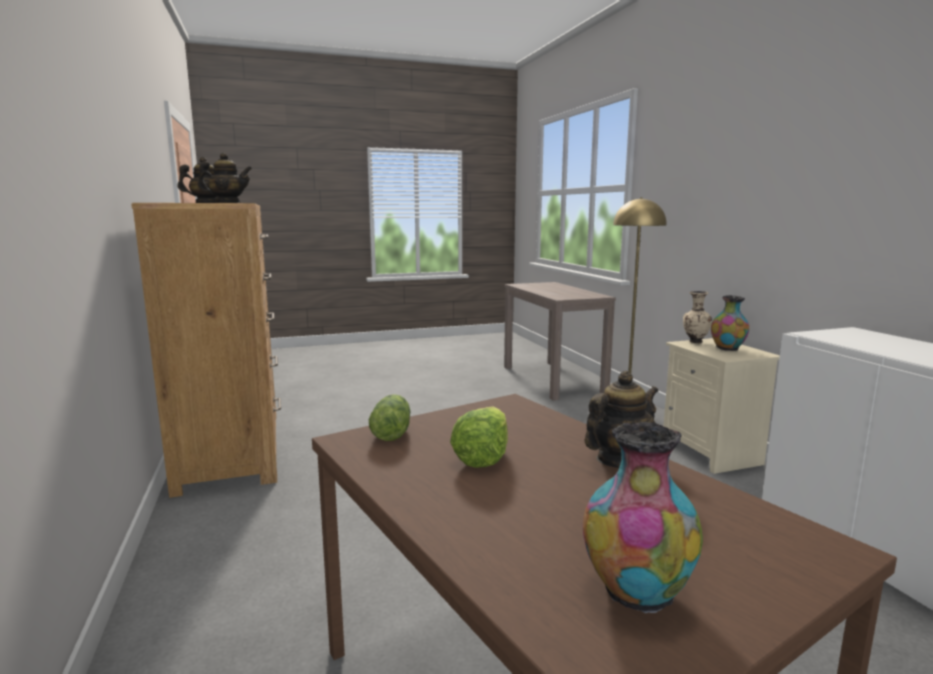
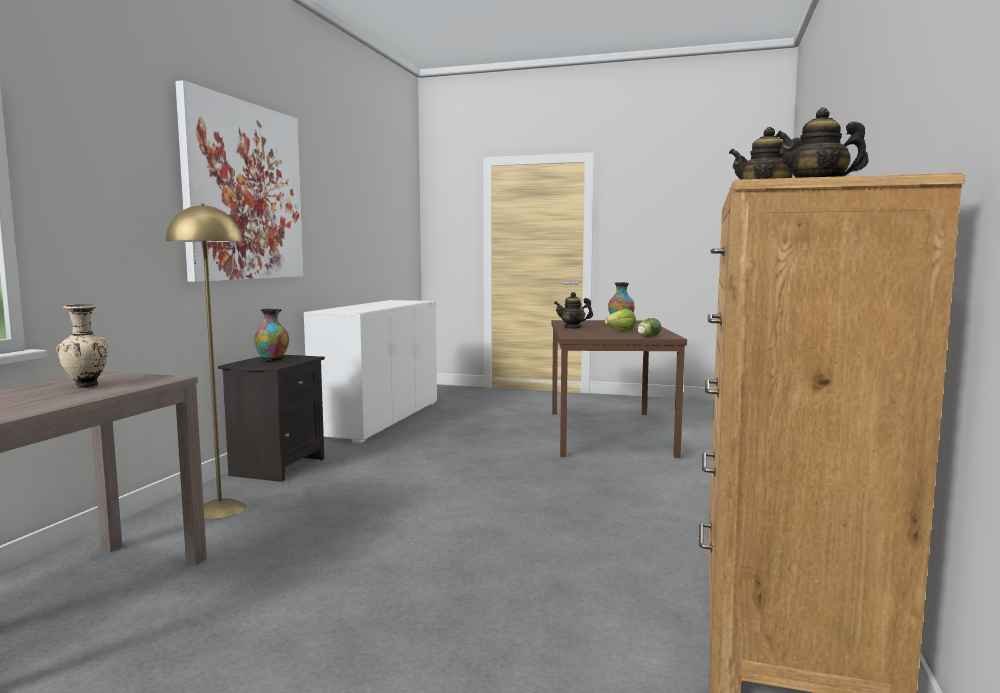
camera: 145 degrees left, 5 degrees down
(694, 342) = (259, 365): beige vase -> beige vase (86, 386)
(713, 453) = (277, 466): beige nightstand -> black nightstand
(789, 169) = (244, 192): none -> picture

